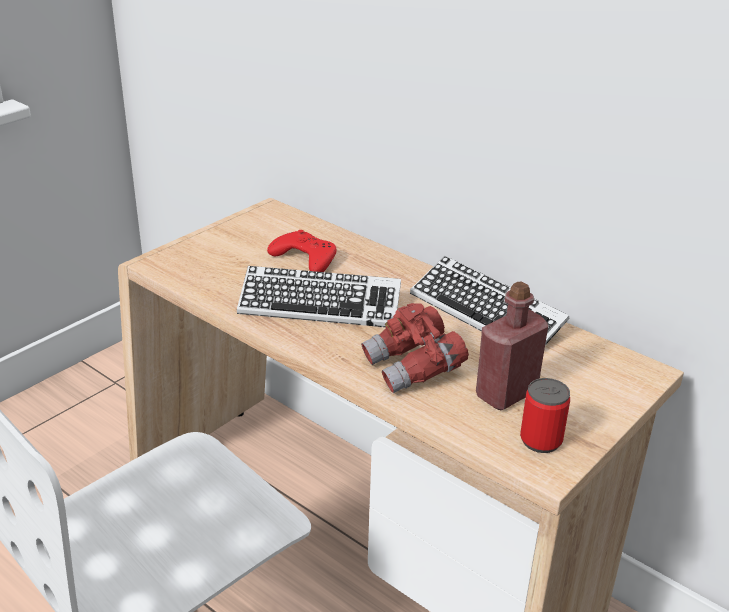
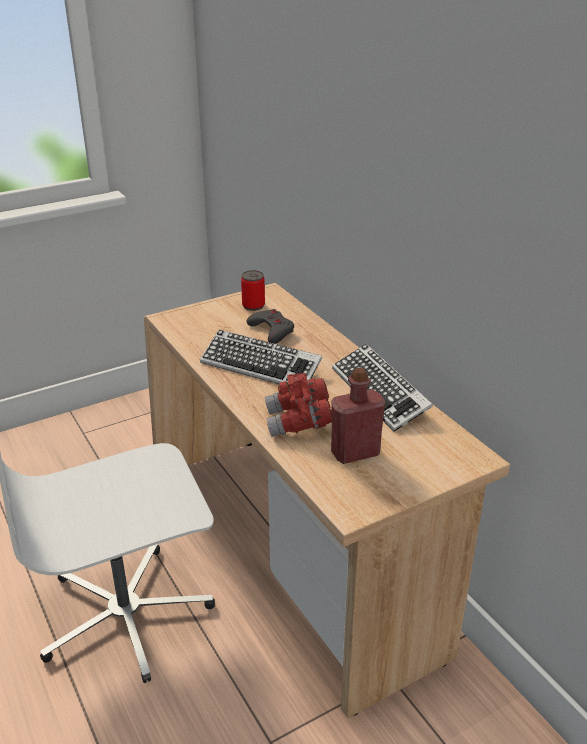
camera: 20 degrees right, 0 degrees up
(305, 258) = (272, 330): red game controller -> grey game controller
(540, 440) = (358, 491): can -> can (253, 306)

